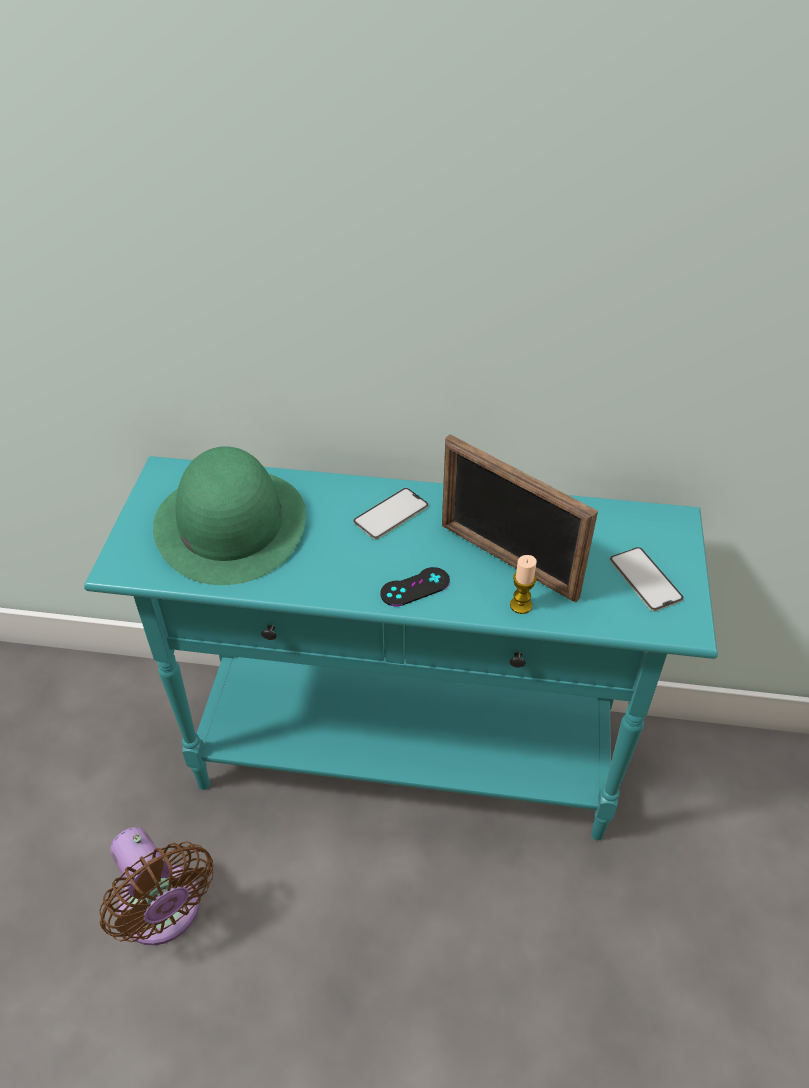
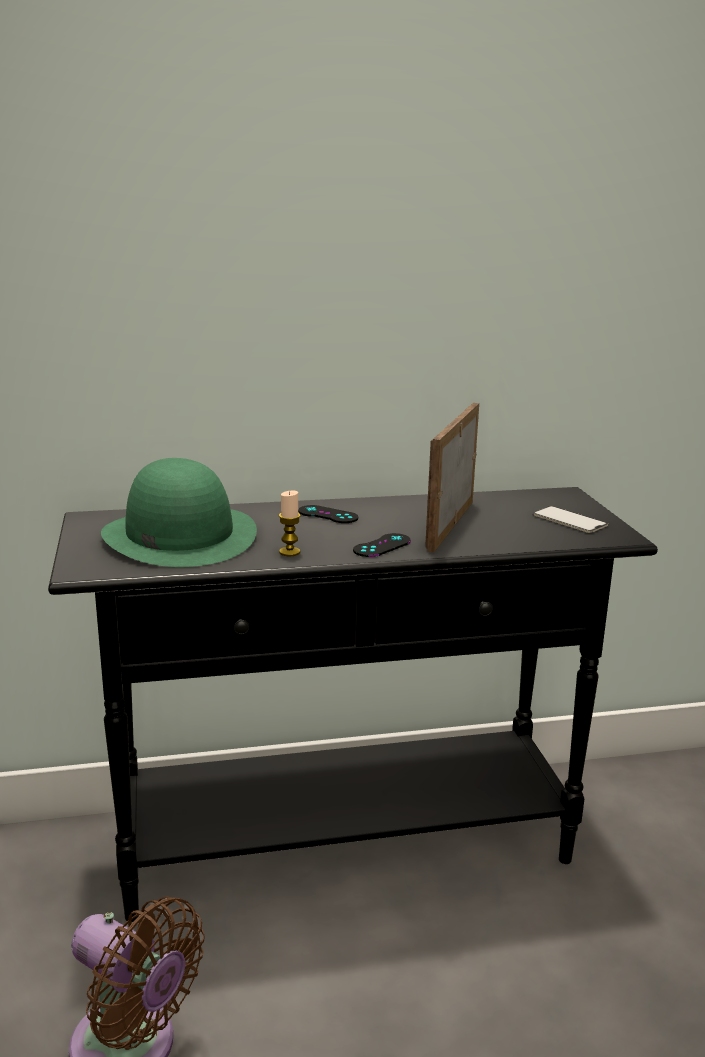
camera: 20 degrees left, 25 degrees down
(391, 514) = (328, 515): phone -> black game controller
(406, 758) = (347, 844): turquoise console table -> black console table
(507, 561) = (450, 525): picture frame -> picture frame turned 90 degrees clockwise
(520, 605) = (481, 543): candle -> candle (289, 552)

